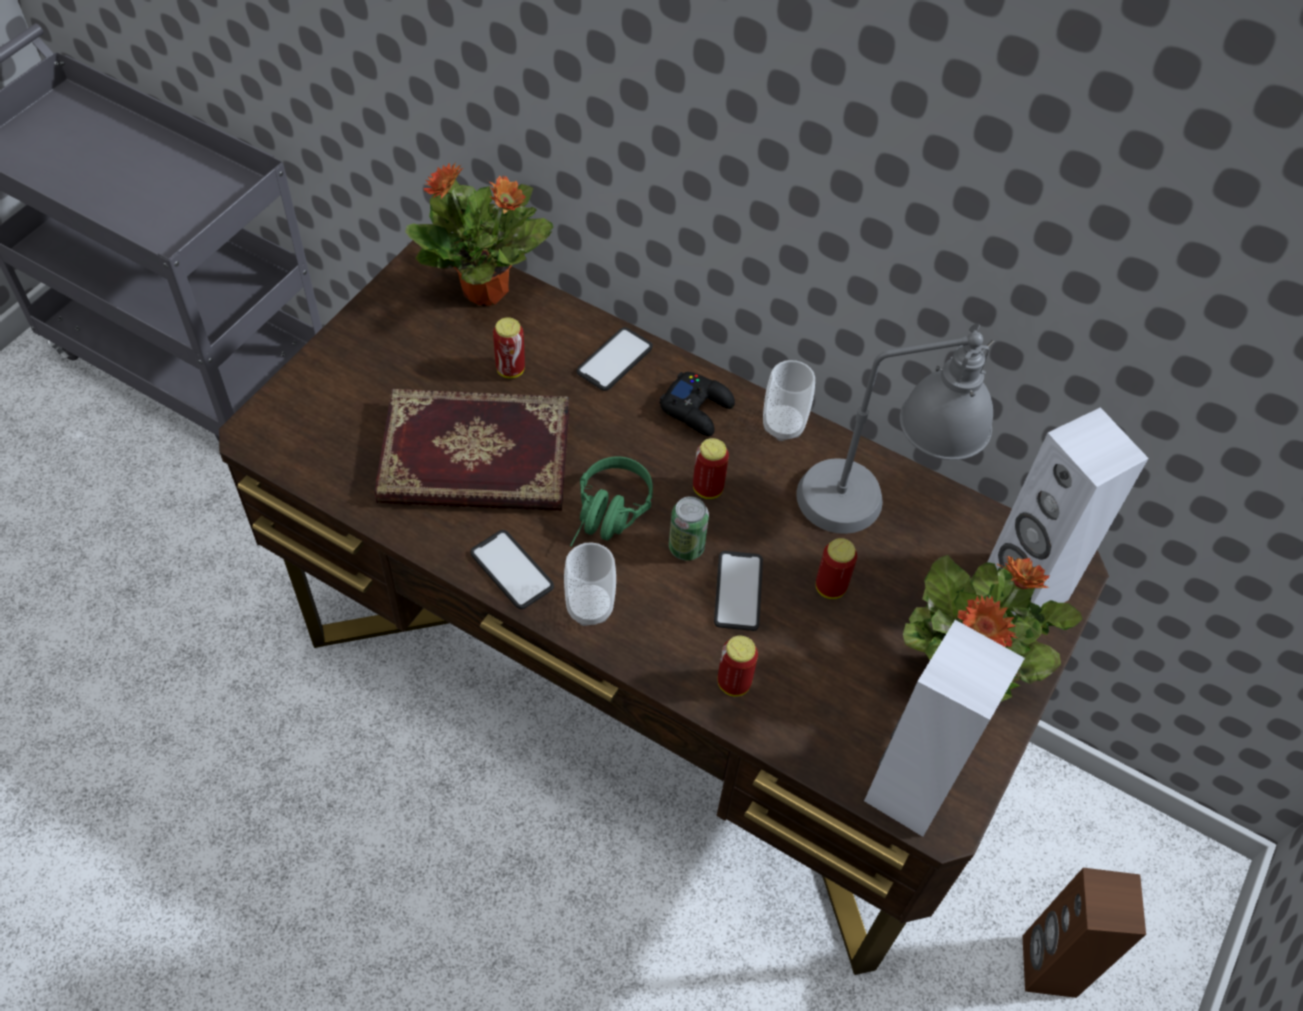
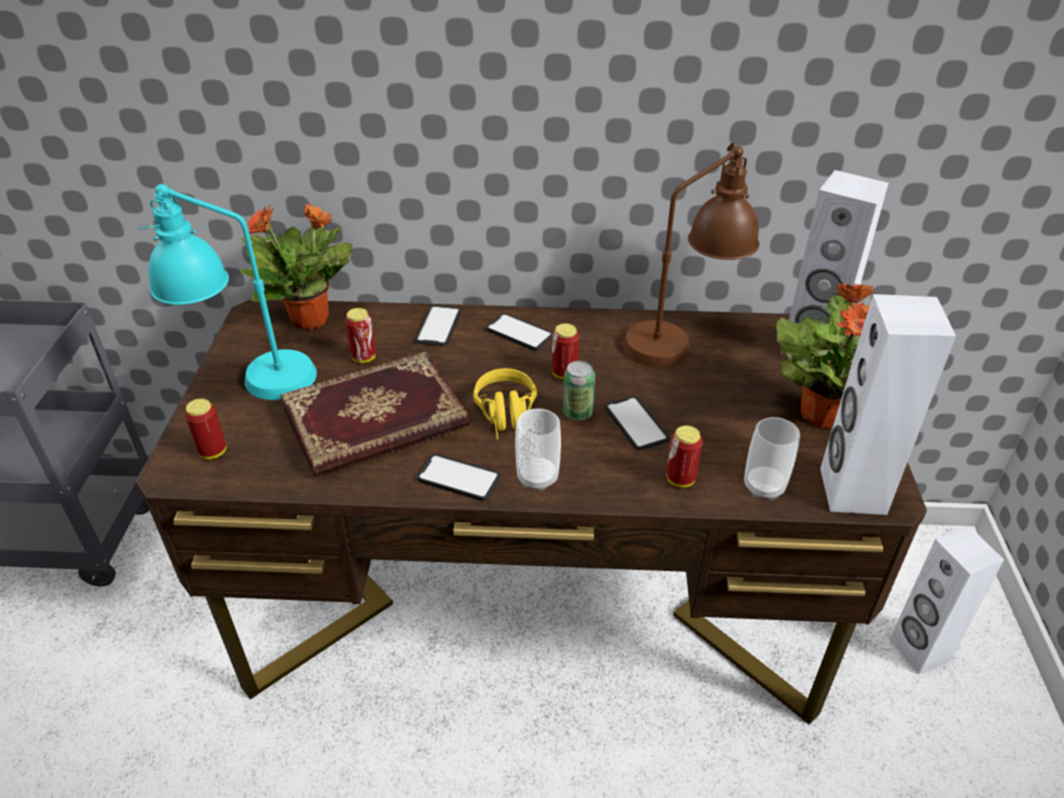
camera: 25 degrees left, 15 degrees down
(382, 346) = (248, 378): none -> turquoise table lamp
(608, 517) = (507, 417): green headphones -> yellow headphones
(697, 408) = (519, 332): black game controller -> phone
(783, 426) = (585, 322): cup -> cup (764, 486)
(830, 587) = (695, 397): can -> can (213, 452)
(878, 501) = (682, 339): grey table lamp -> brown table lamp
(1047, 966) = (918, 650): brown speaker -> white speaker

